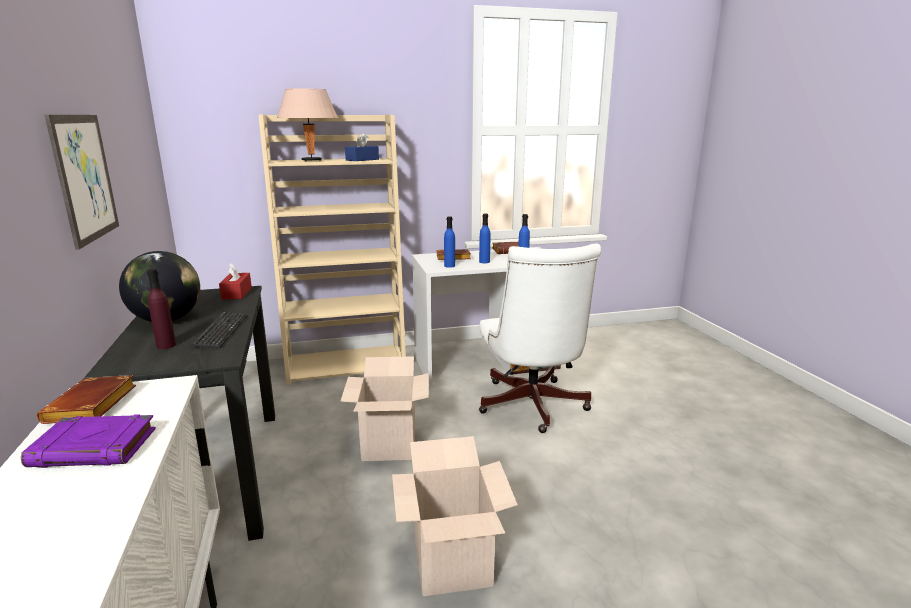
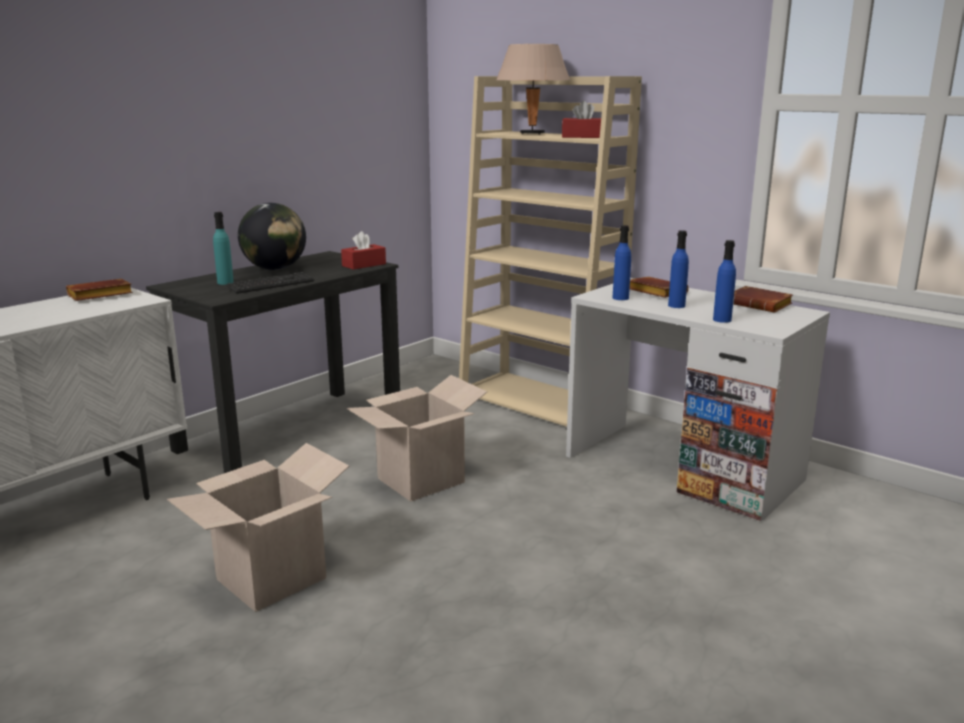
camera: 55 degrees right, 0 degrees up
(85, 177) = (235, 130): picture -> none
(95, 448) = (46, 312): purple book -> none
(166, 345) = (225, 282): purple bottle -> turquoise bottle
(362, 160) = (582, 137): blue tissue box -> red tissue box
(532, 407) = (618, 533): white office chair -> none

